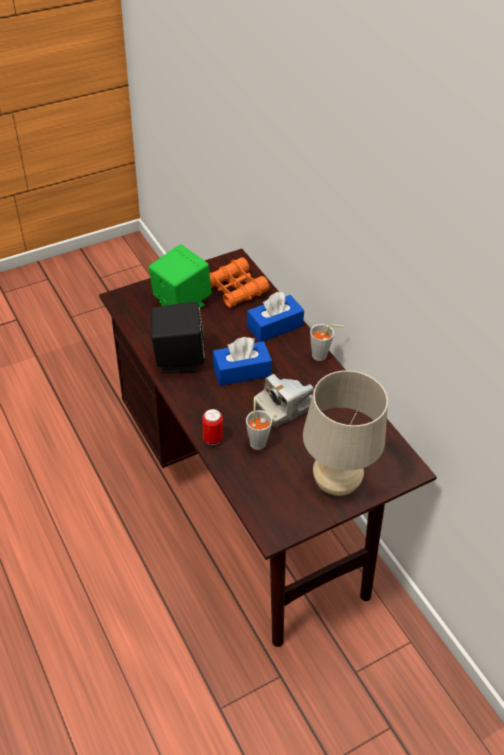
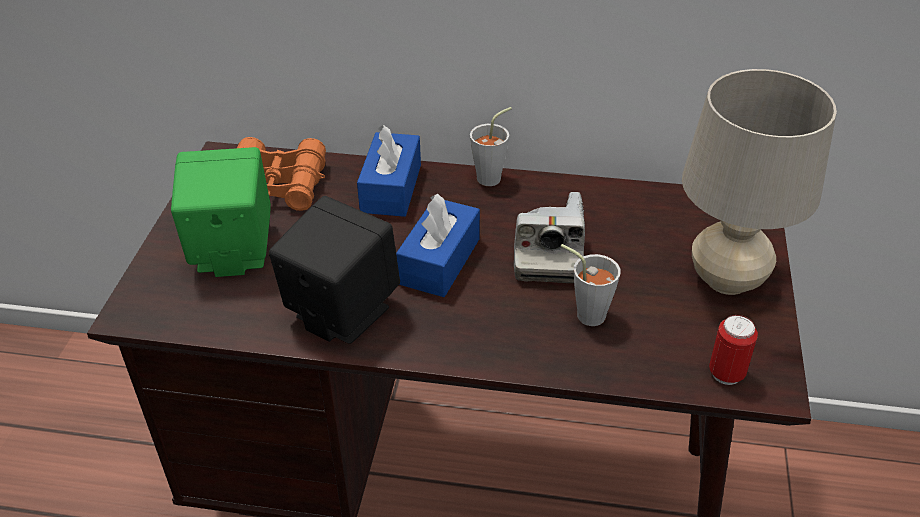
camera: 50 degrees left, 5 degrees down
(212, 439) = (540, 359): can -> can (726, 374)

